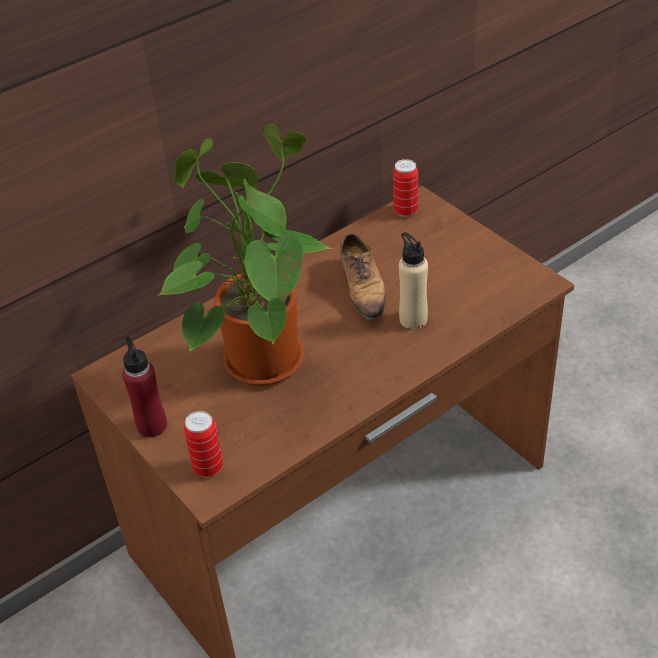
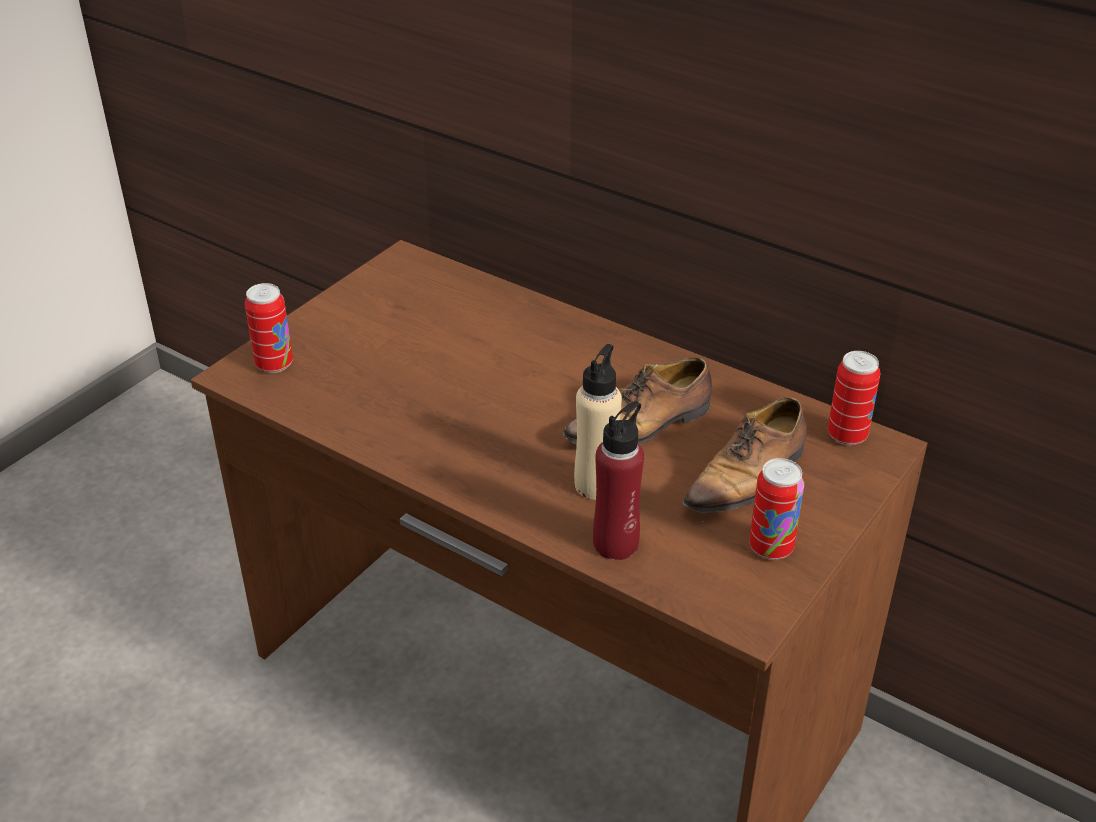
camera: 70 degrees right, 5 degrees down
(152, 426) = (332, 310): red bottle -> red bottle (616, 544)
(258, 355) = (472, 361): potted plant -> none
(428, 256) = (748, 477): none -> shoe
(490, 262) = (771, 548): none -> can

